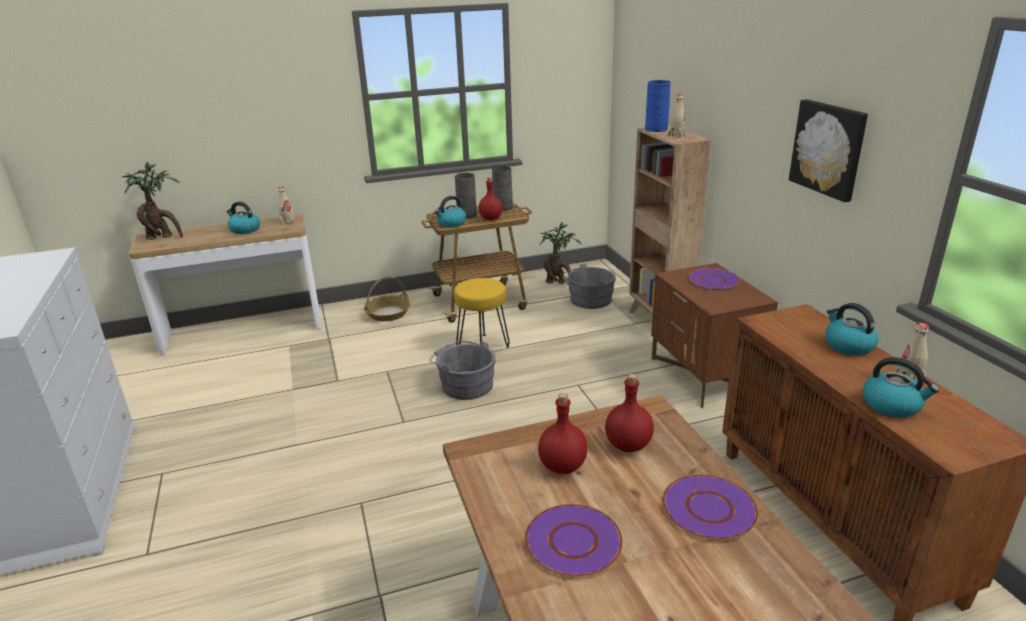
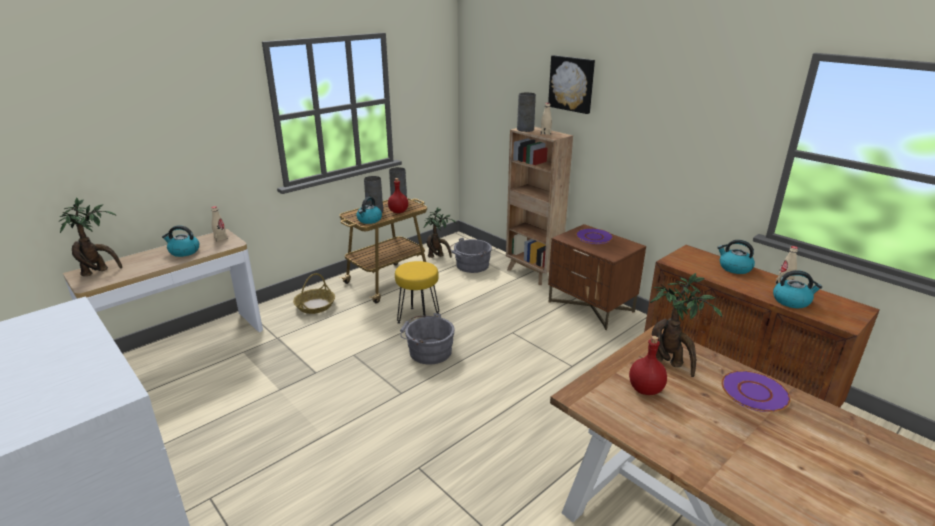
camera: 25 degrees left, 0 degrees up
(572, 541) = (702, 438): purple plate -> none
(629, 445) = (670, 363): red bottle -> potted plant
(656, 129) = (525, 129): blue vase -> grey vase
(829, 149) = (684, 138): picture -> picture (572, 84)

